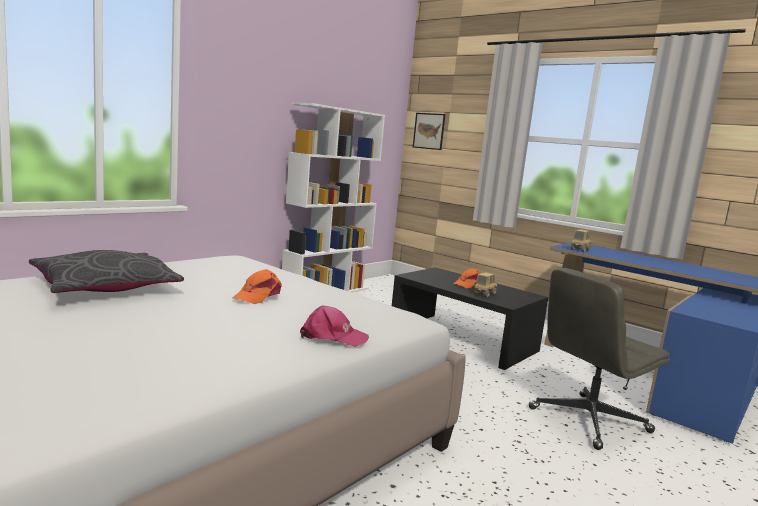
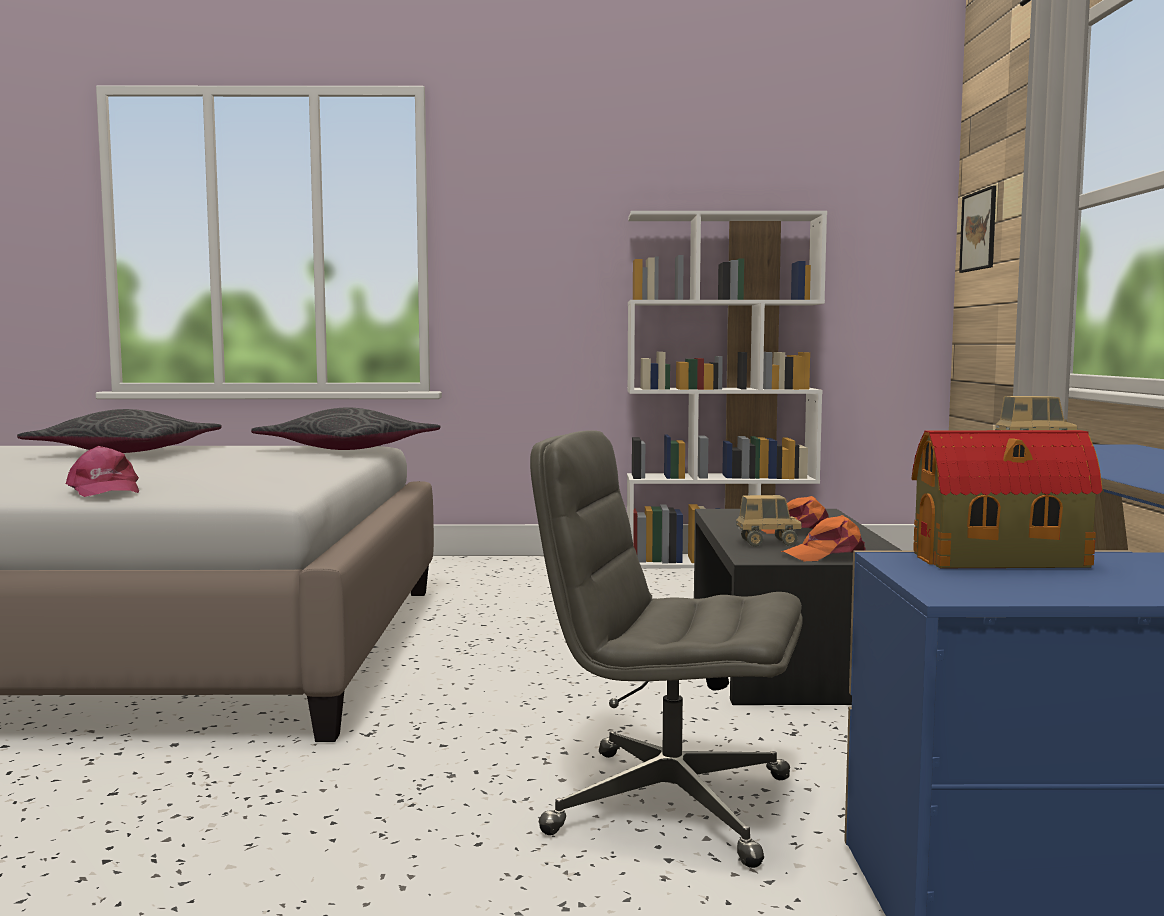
camera: 50 degrees right, 5 degrees down
(243, 263) = (347, 449): none -> grey pillow
(258, 296) = (208, 465): orange cap -> orange cap (826, 555)
(698, 307) = (1004, 560): none -> toy house

